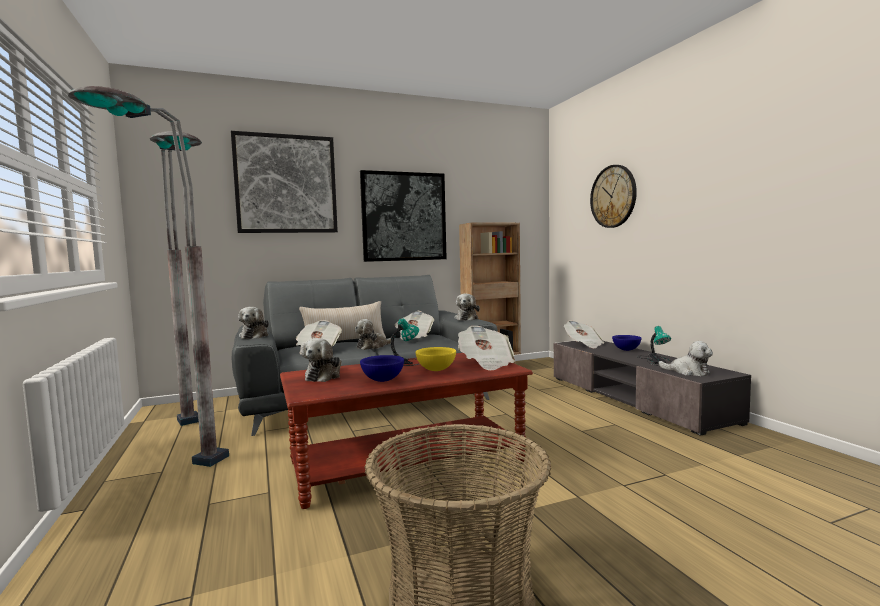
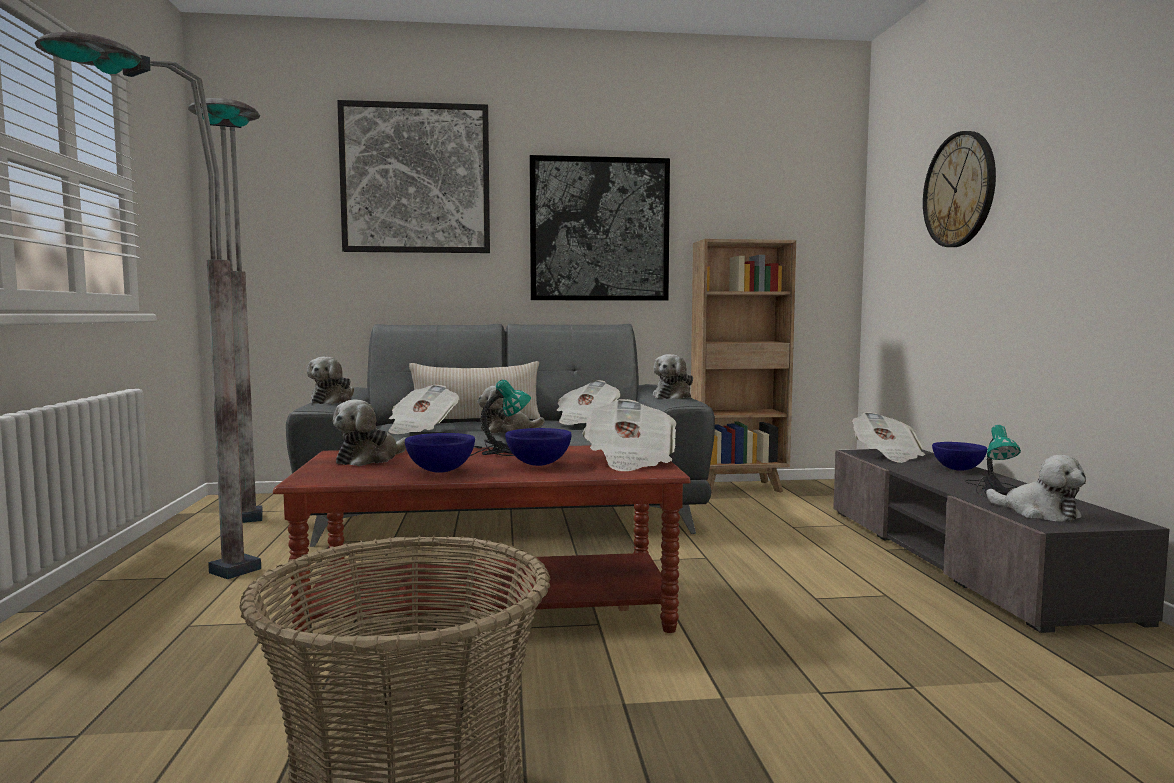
camera: 15 degrees right, 0 degrees up
(435, 370) = (537, 464): yellow bowl -> blue bowl

